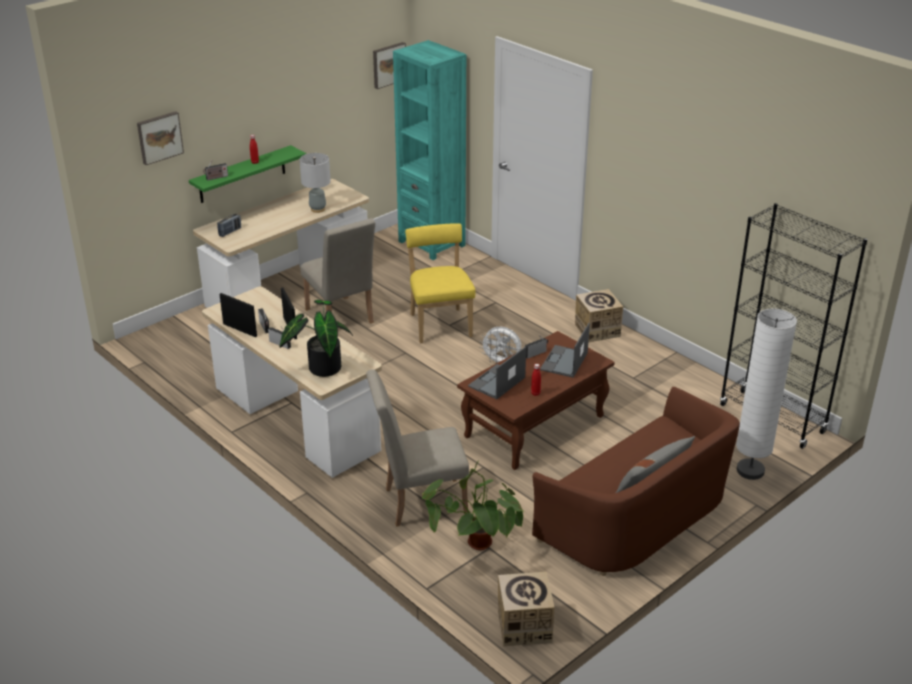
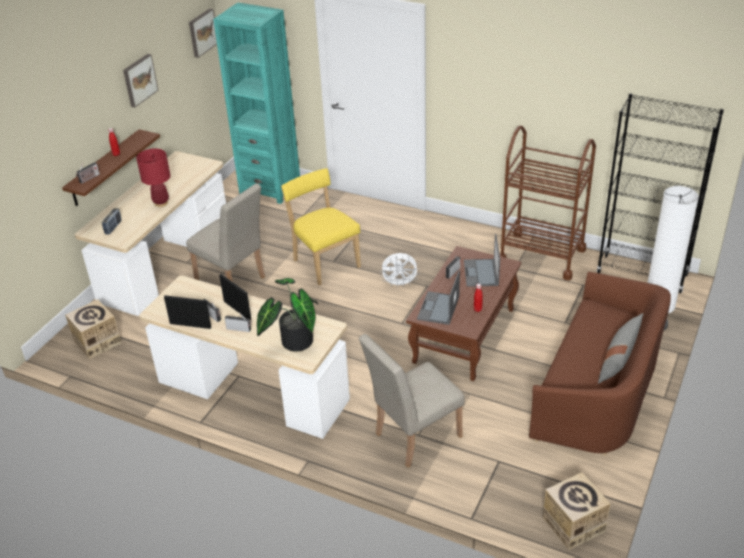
camera: 20 degrees left, 5 degrees up
(159, 137) = (30, 153): picture -> picture (139, 80)
(242, 174) = (105, 168): green shelf -> brown shelf
(287, 220) = (161, 203): none -> red table lamp
(317, 209) = (183, 184): grey table lamp -> none
(475, 551) = (489, 468): potted plant -> none
(597, 330) = (459, 233): cardboard box -> cardboard box (97, 342)
(671, 373) = (541, 255): none -> brown cart

